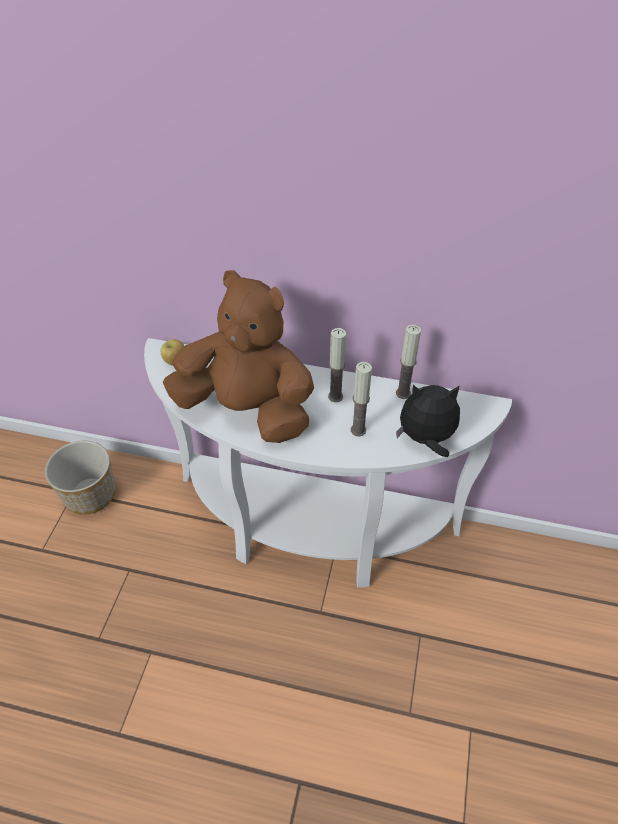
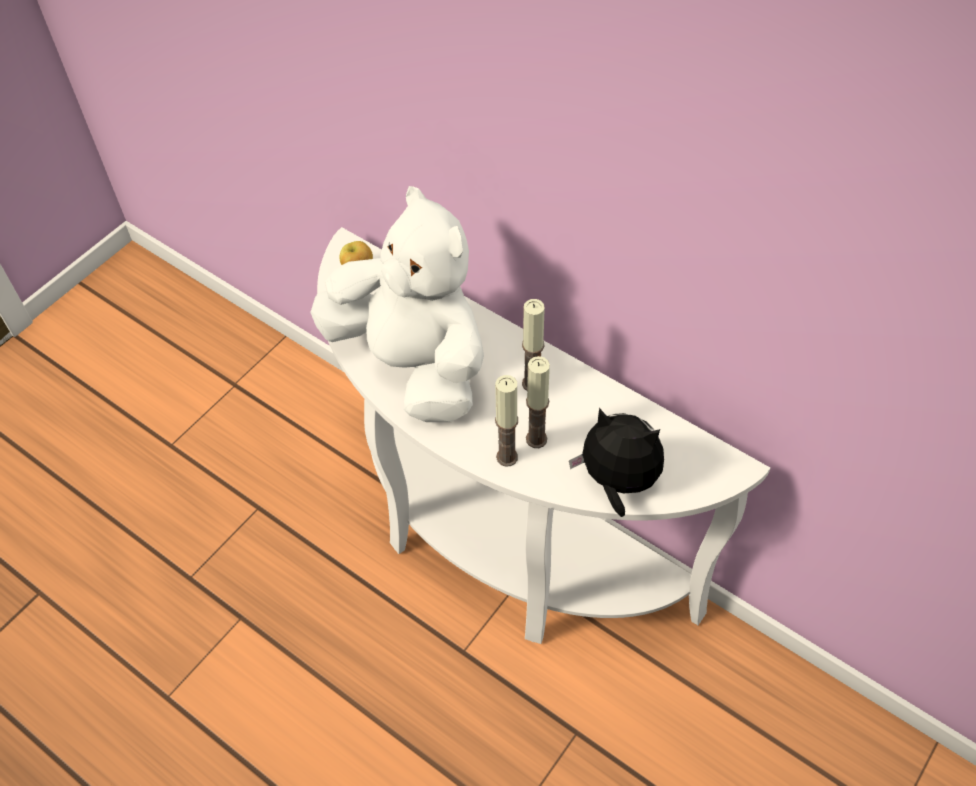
camera: 25 degrees right, 5 degrees up
(90, 494) = (253, 395): planter -> none
(247, 409) = (413, 364): brown plush toy -> white plush toy
(403, 393) = (623, 409): candle -> candle (507, 457)

